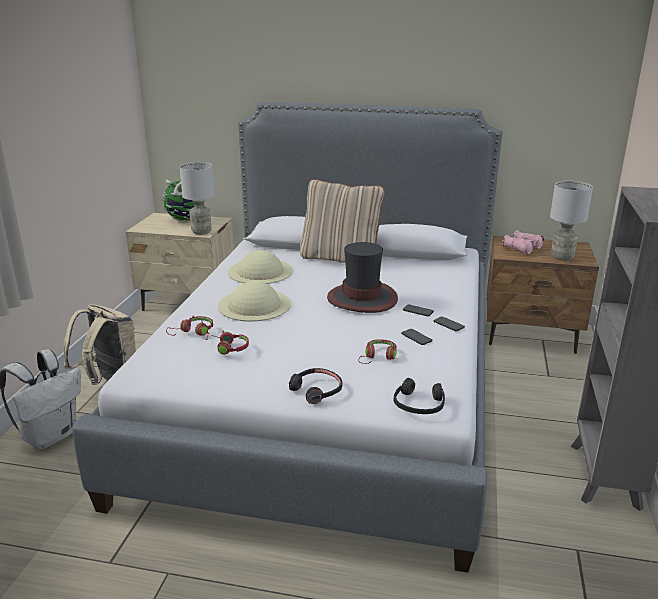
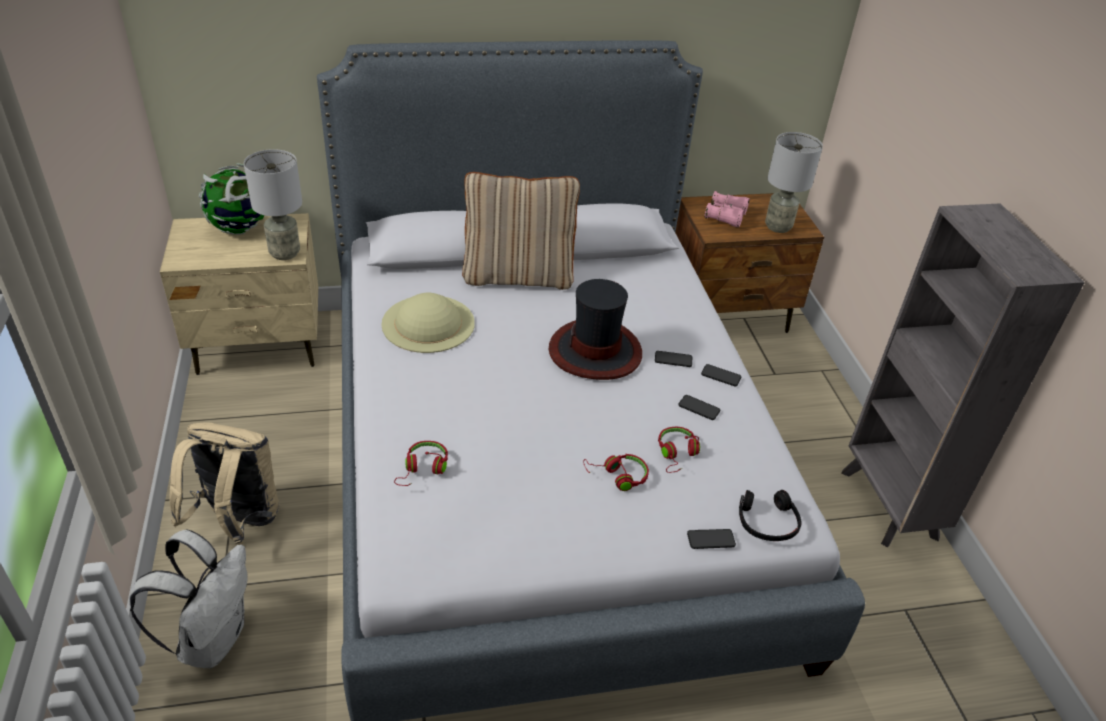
camera: 25 degrees left, 15 degrees up
(227, 347) = (489, 487): red headphones -> red headphones (617, 476)
(254, 305) = (467, 395): beige hat -> none
(316, 390) = (643, 531): black headphones -> none
(364, 404) = (711, 539): none -> phone

